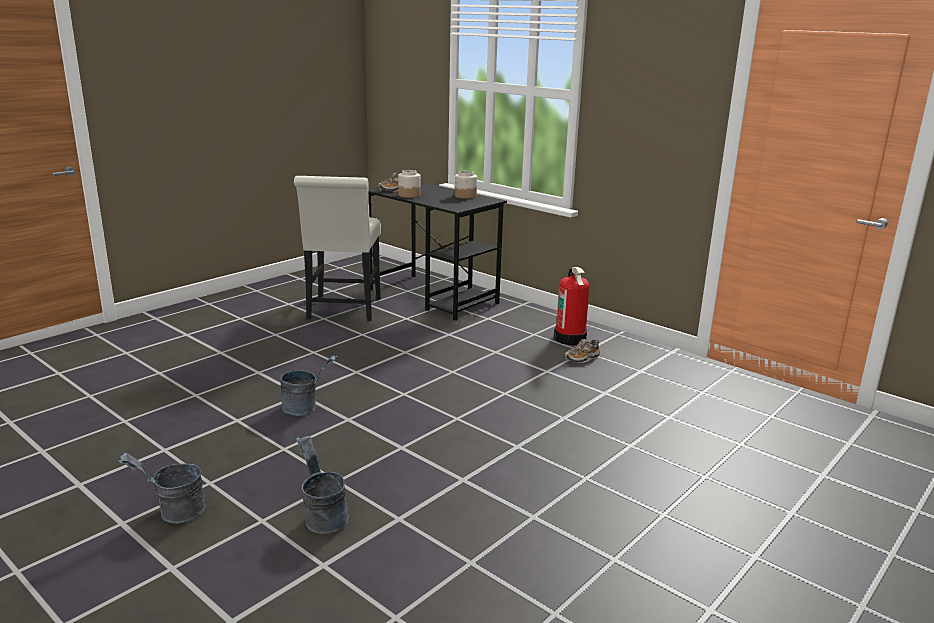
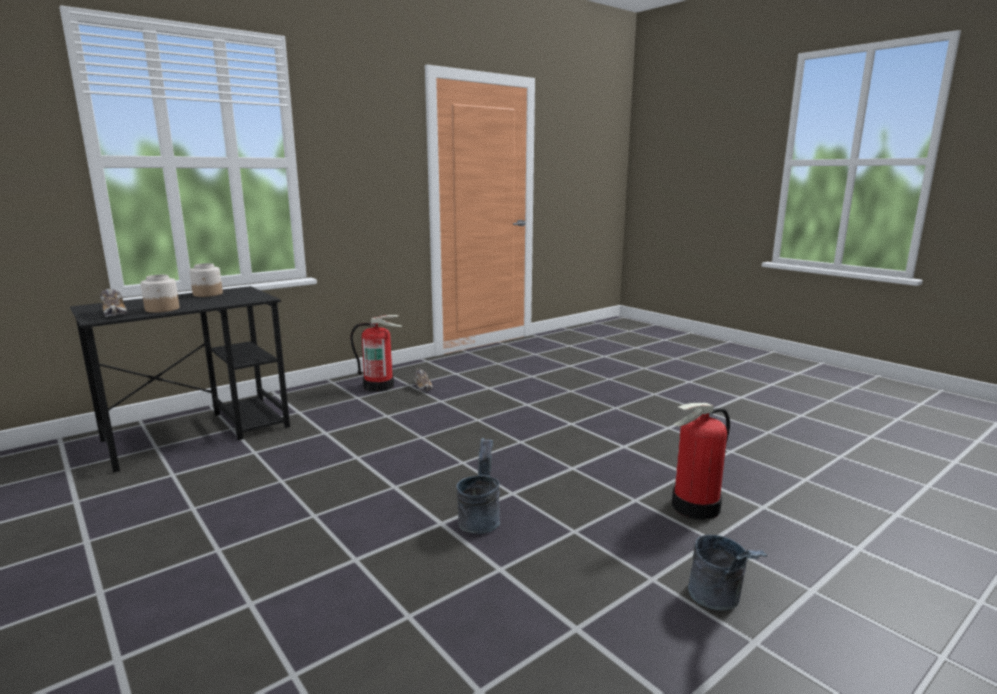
camera: 80 degrees left, 5 degrees down
(323, 517) = (696, 507): grey bucket -> fire extinguisher
(343, 311) = (179, 493): white chair -> none

